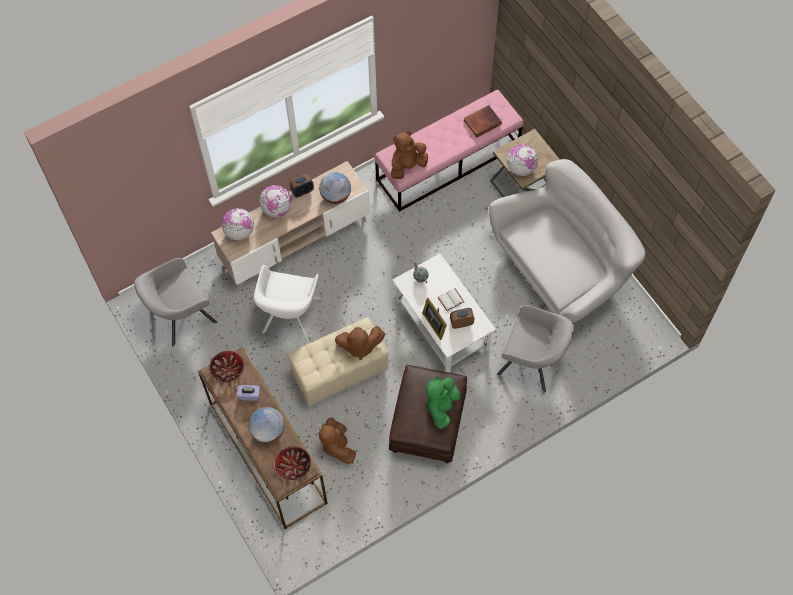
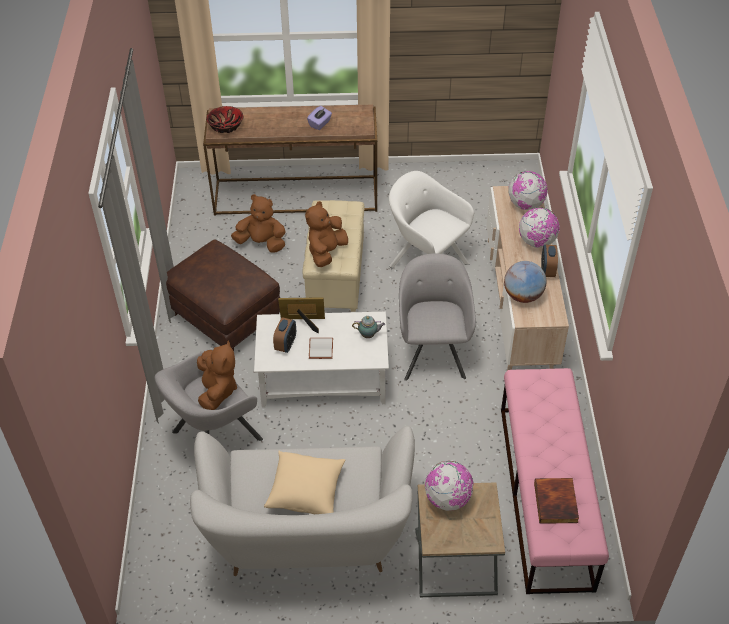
camera: 120 degrees right, 15 degrees down
(181, 317) = (483, 189): grey armchair -> grey armchair (432, 351)
(228, 370) = (357, 119): bowl -> none
(268, 431) = (273, 123): globe -> none
(407, 166) = (531, 389): brown plush toy -> brown plush toy (217, 390)
(442, 407) = (206, 282): green plush toy -> none
(560, 249) = (306, 491): none -> beige pillow

